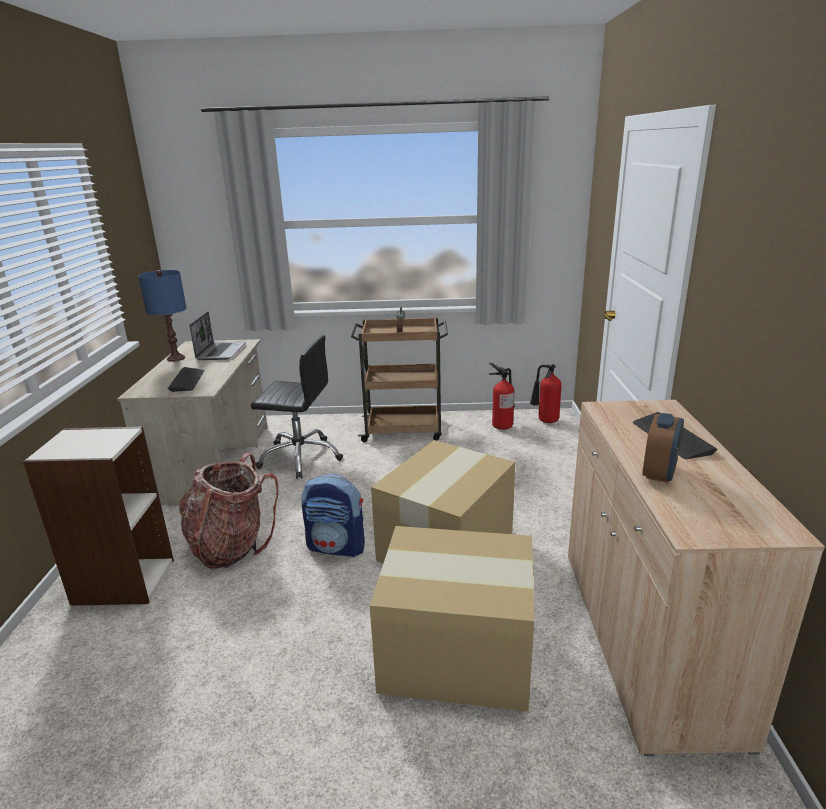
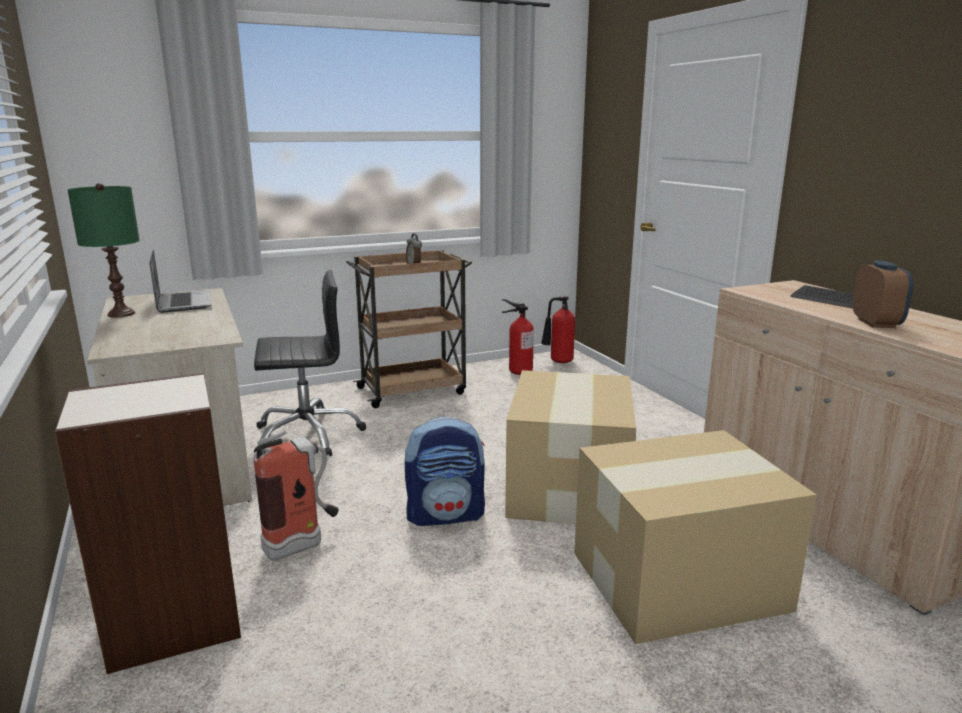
camera: 25 degrees left, 5 degrees down
(176, 358) = (121, 314): blue table lamp -> green table lamp
(187, 380) = (176, 332): keyboard -> none
(231, 546) = (303, 545): backpack -> fire extinguisher

